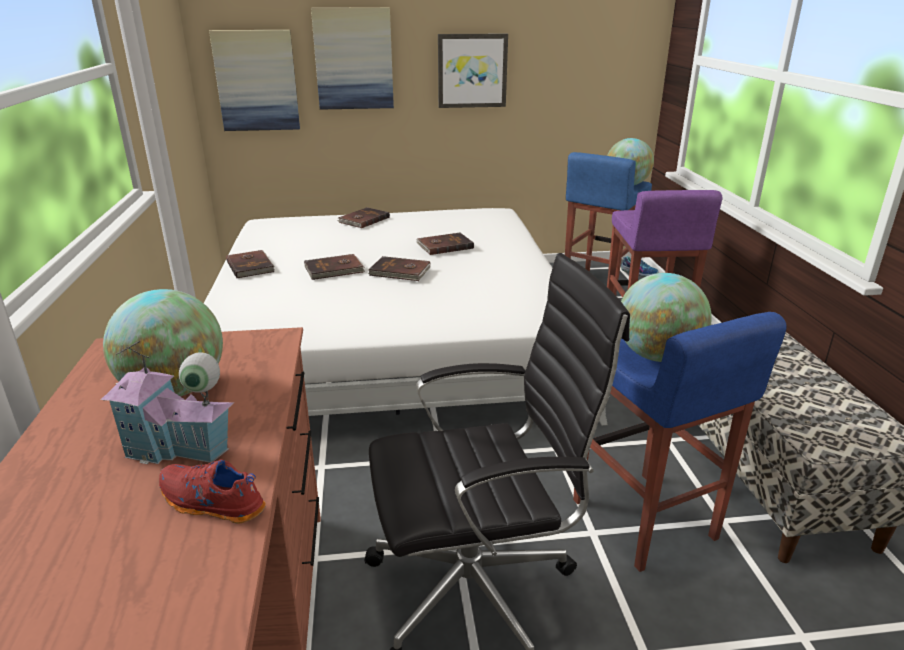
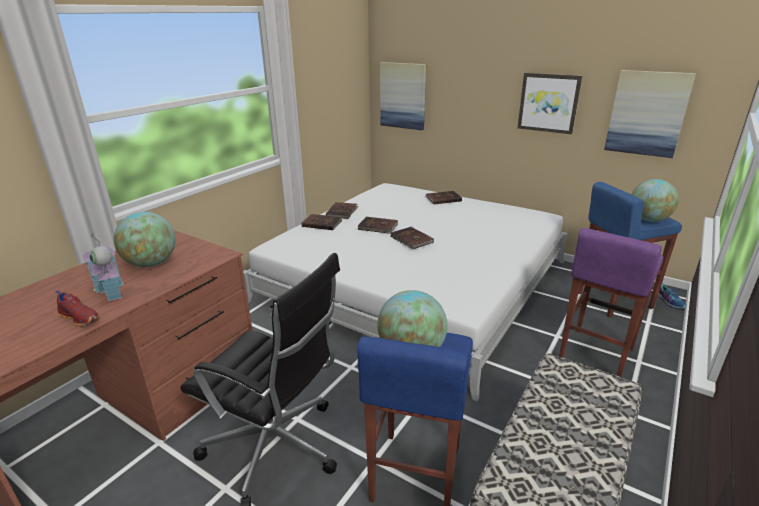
camera: 40 degrees right, 0 degrees up
(211, 504) = (80, 317): red shoe -> red shoe turned 150 degrees clockwise
(353, 59) = (463, 86): picture -> picture (647, 113)
(444, 246) = (465, 231): brown book -> brown book (321, 223)

